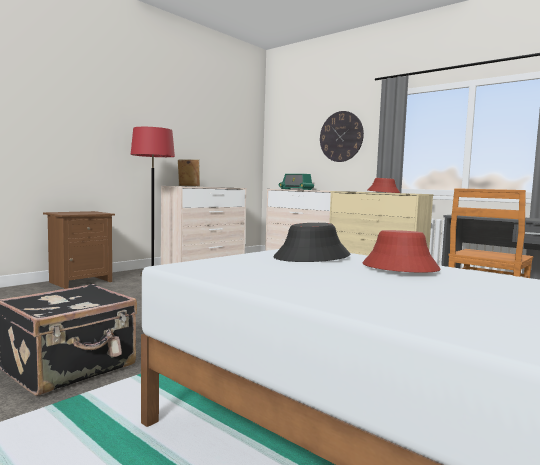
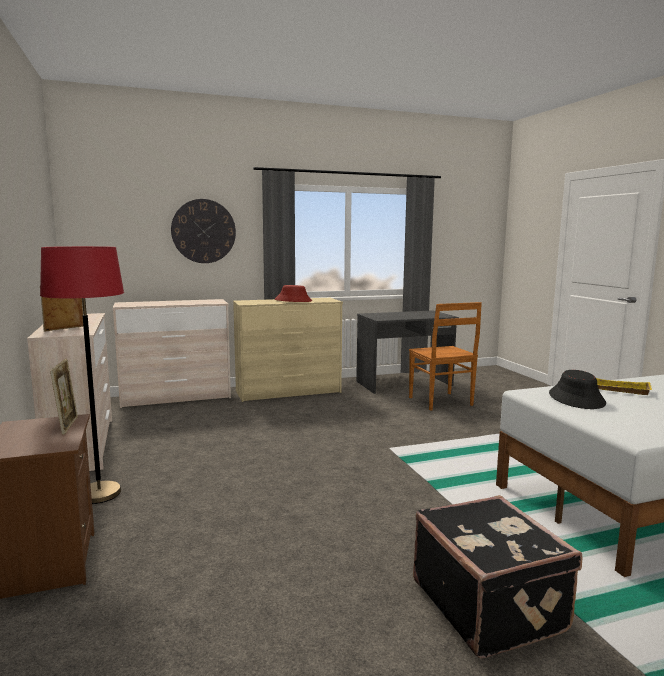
camera: 60 degrees left, 5 degrees up
(94, 213) = (67, 425): none -> picture frame
(296, 189) = (151, 303): radio -> none
(399, 268) = (620, 390): red hat -> yellow tray

